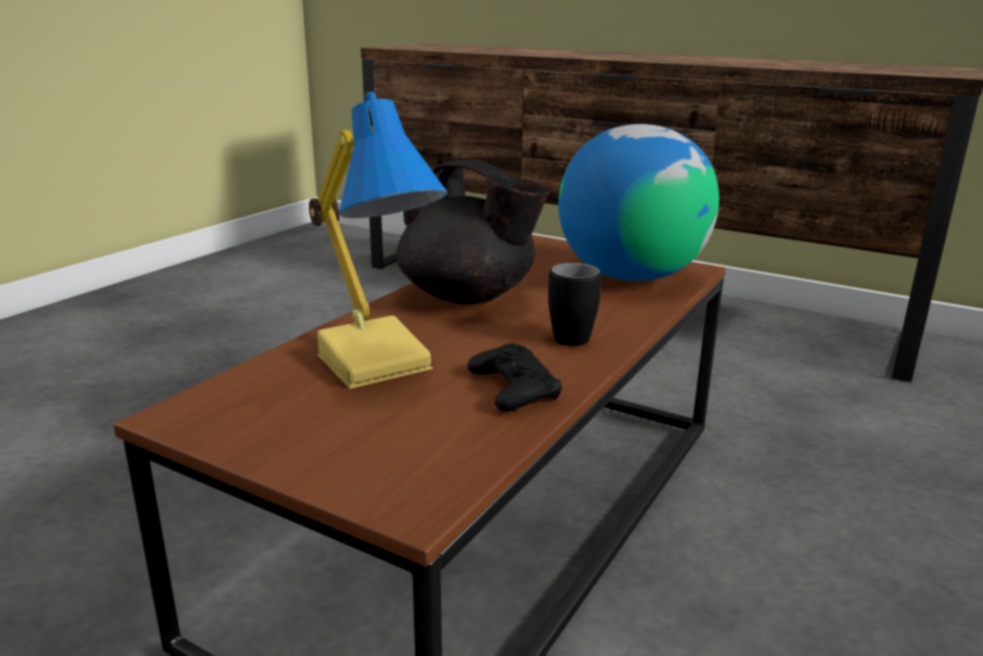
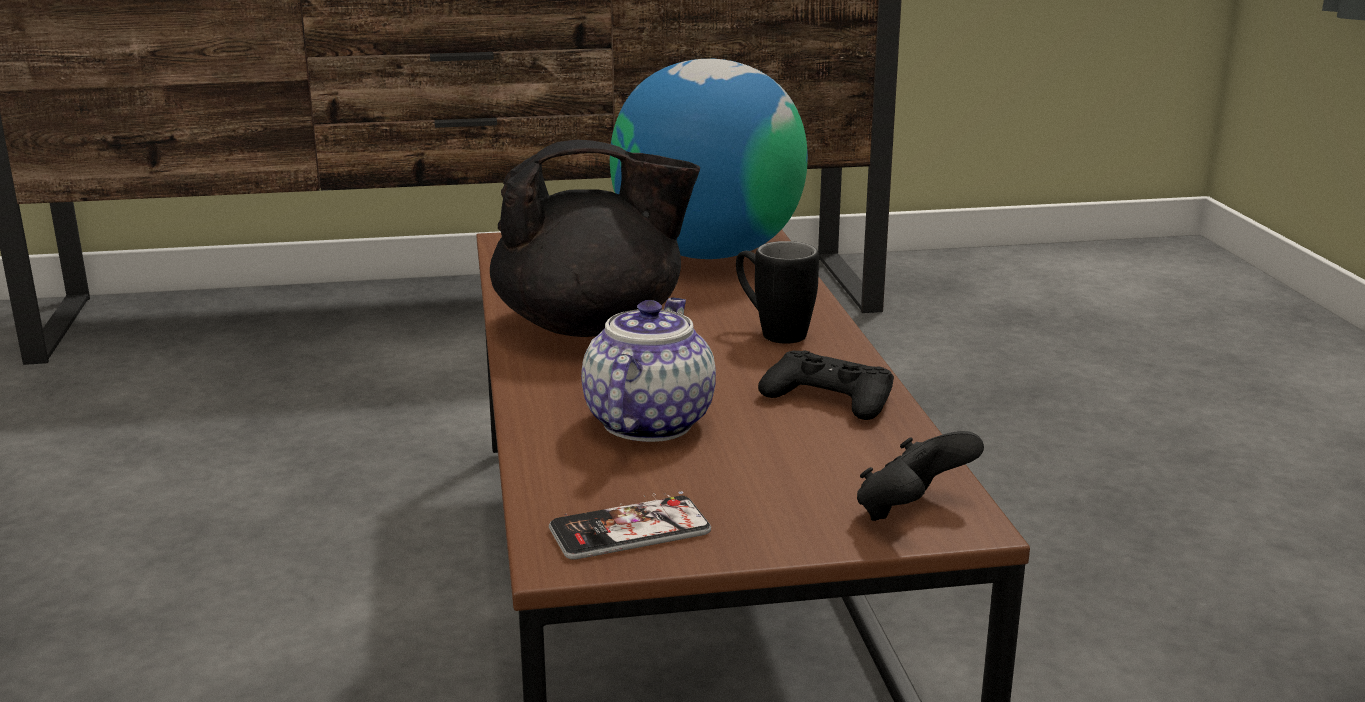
camera: 40 degrees left, 0 degrees up
(230, 416) = (630, 530): none -> phone
(377, 360) = (648, 422): table lamp -> teapot
(398, 484) = (911, 512): none -> black game controller

